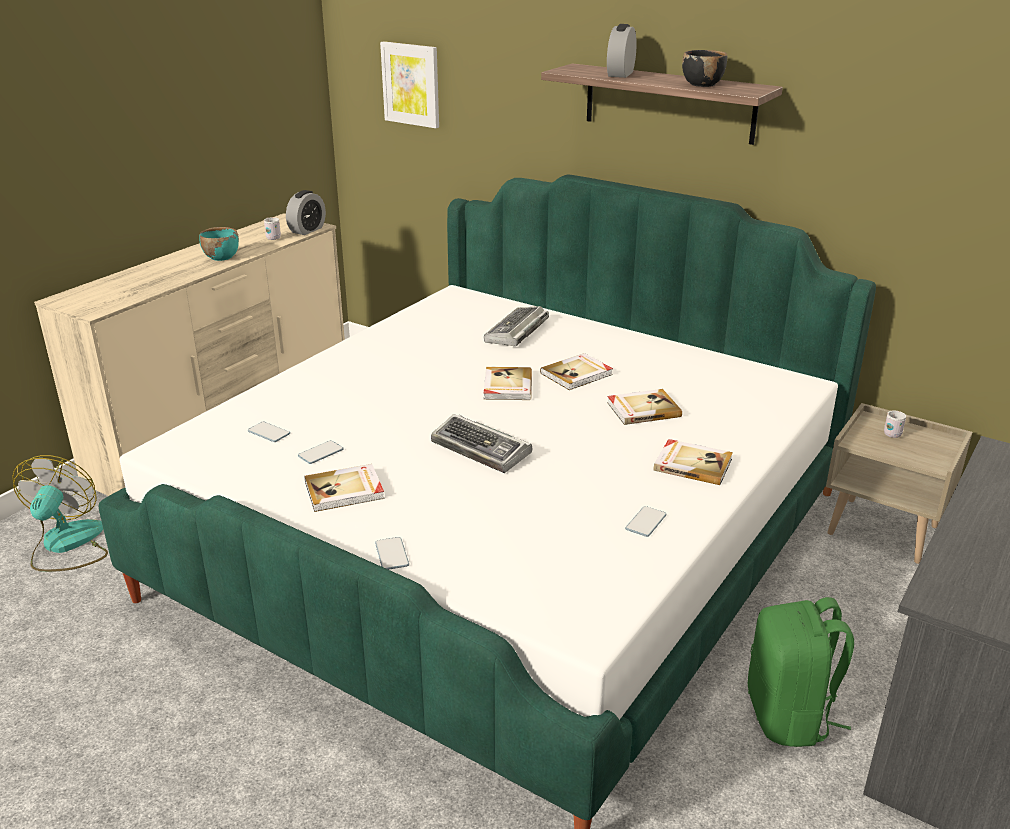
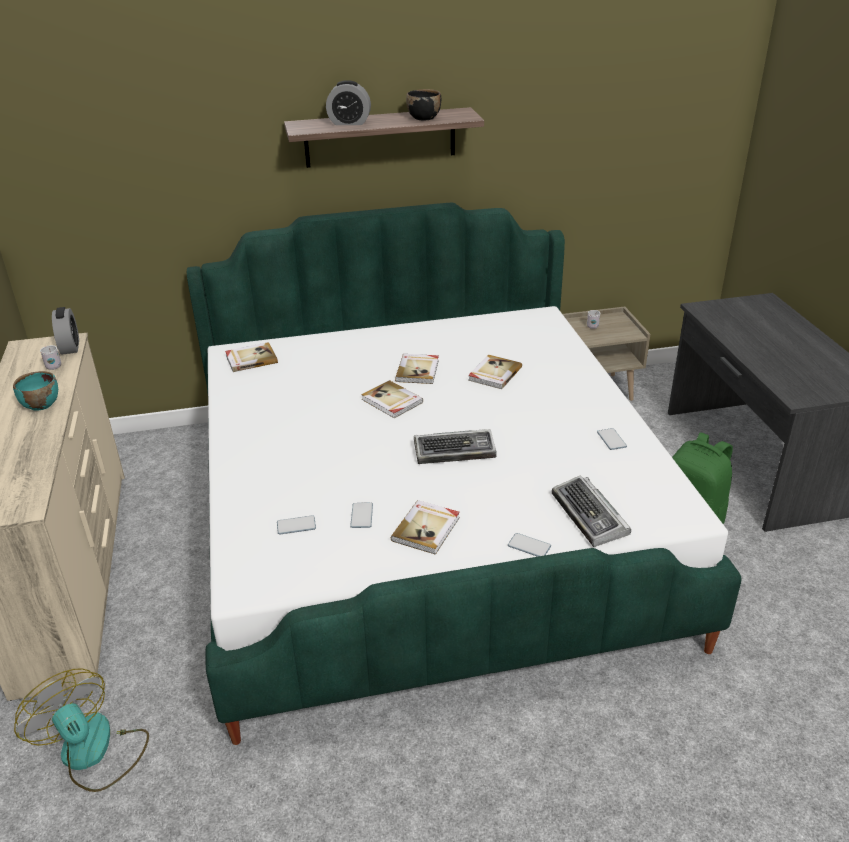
camera: 45 degrees left, 5 degrees up
(411, 84) = (102, 173): picture -> none
(516, 332) = (326, 360): keyboard -> keyboard (590, 516)
(620, 74) = (349, 123): alarm clock -> alarm clock turned 60 degrees counterclockwise
(692, 464) = (574, 393): book -> book (251, 359)

